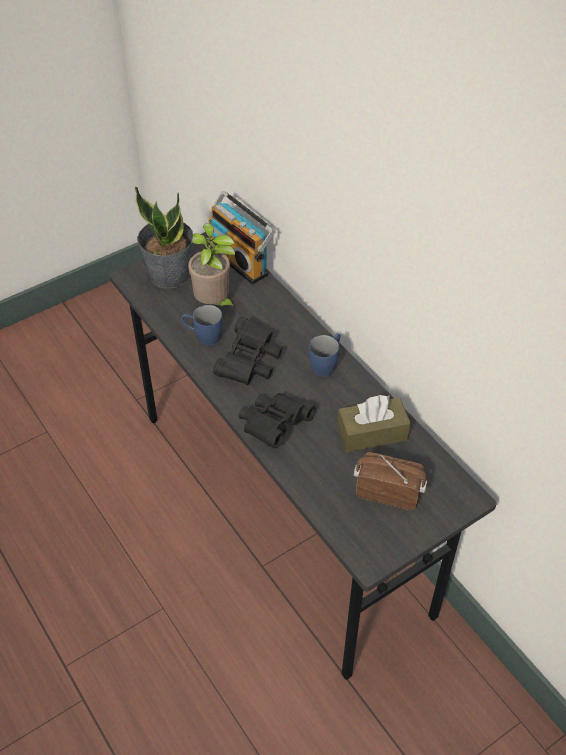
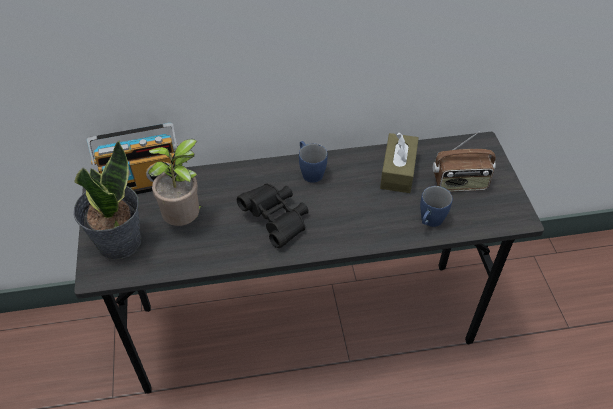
camera: 65 degrees left, 0 degrees up
(203, 337) = (222, 243): blue mug -> blue mug (429, 222)
(274, 426) = (358, 228): black binoculars -> none
(388, 492) = (460, 183): radio -> radio turned 135 degrees counterclockwise

